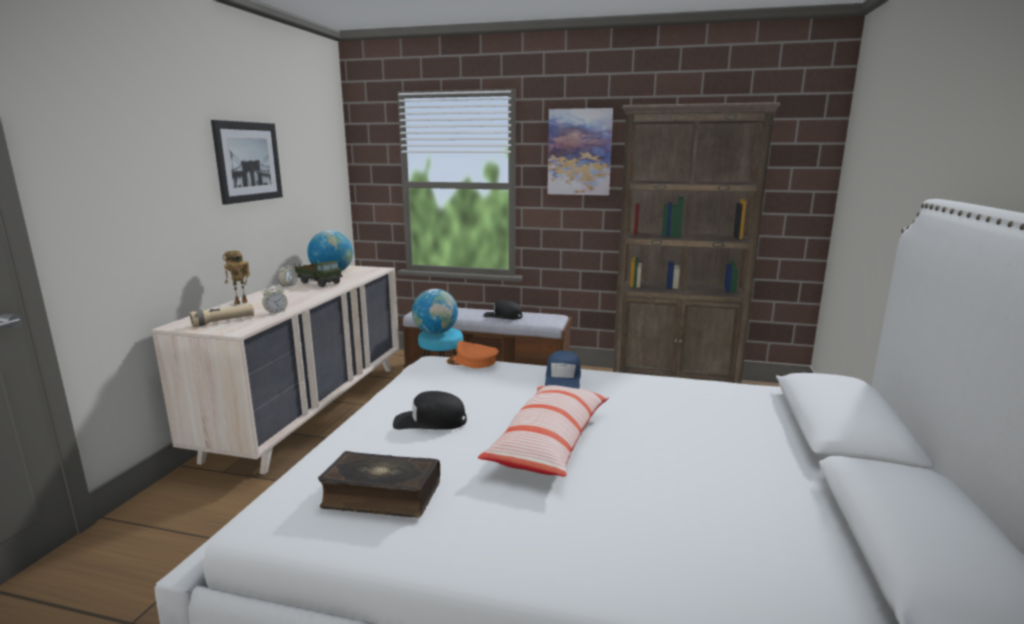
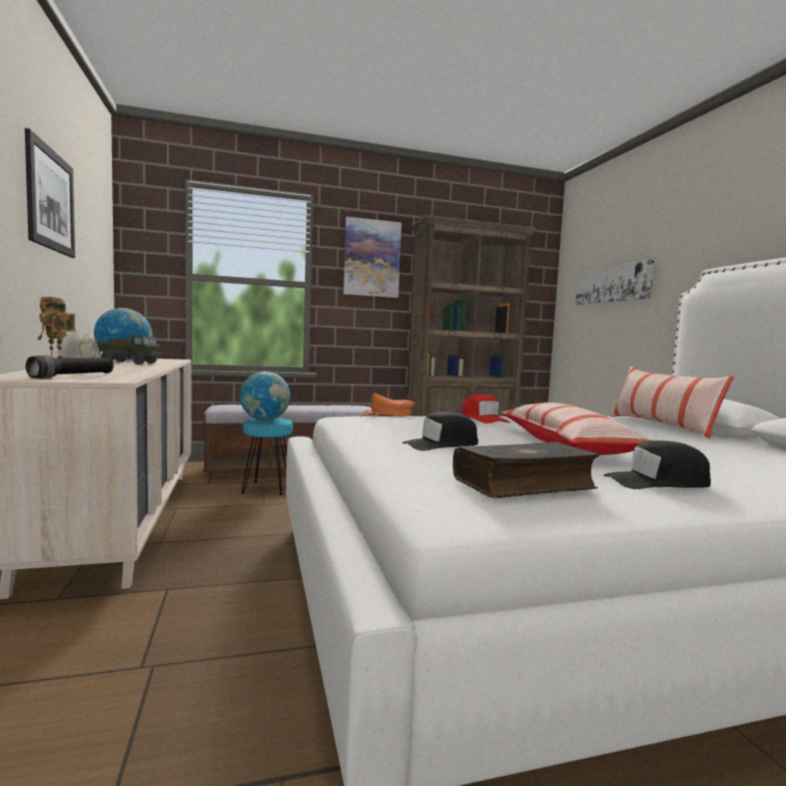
camera: 30 degrees left, 10 degrees down
(223, 322) = (73, 376): beige flashlight -> black flashlight
(276, 312) = (131, 373): alarm clock -> none
(503, 316) = (315, 407): black cap -> black cap (657, 482)
(563, 378) = (483, 418): blue cap -> red cap
(771, 420) = (661, 426): none -> pillow
(877, 184) = (612, 284): none -> picture

